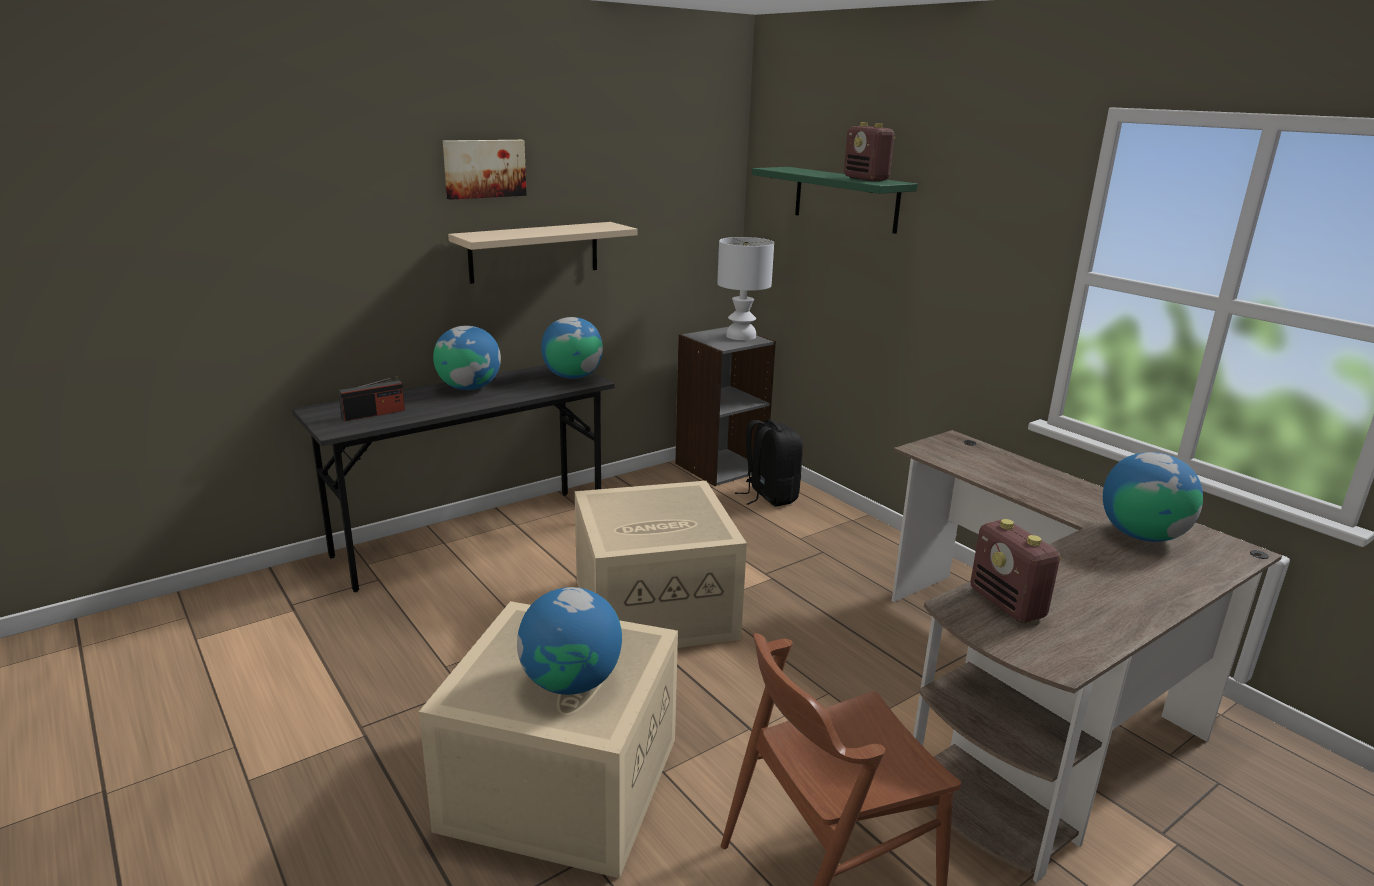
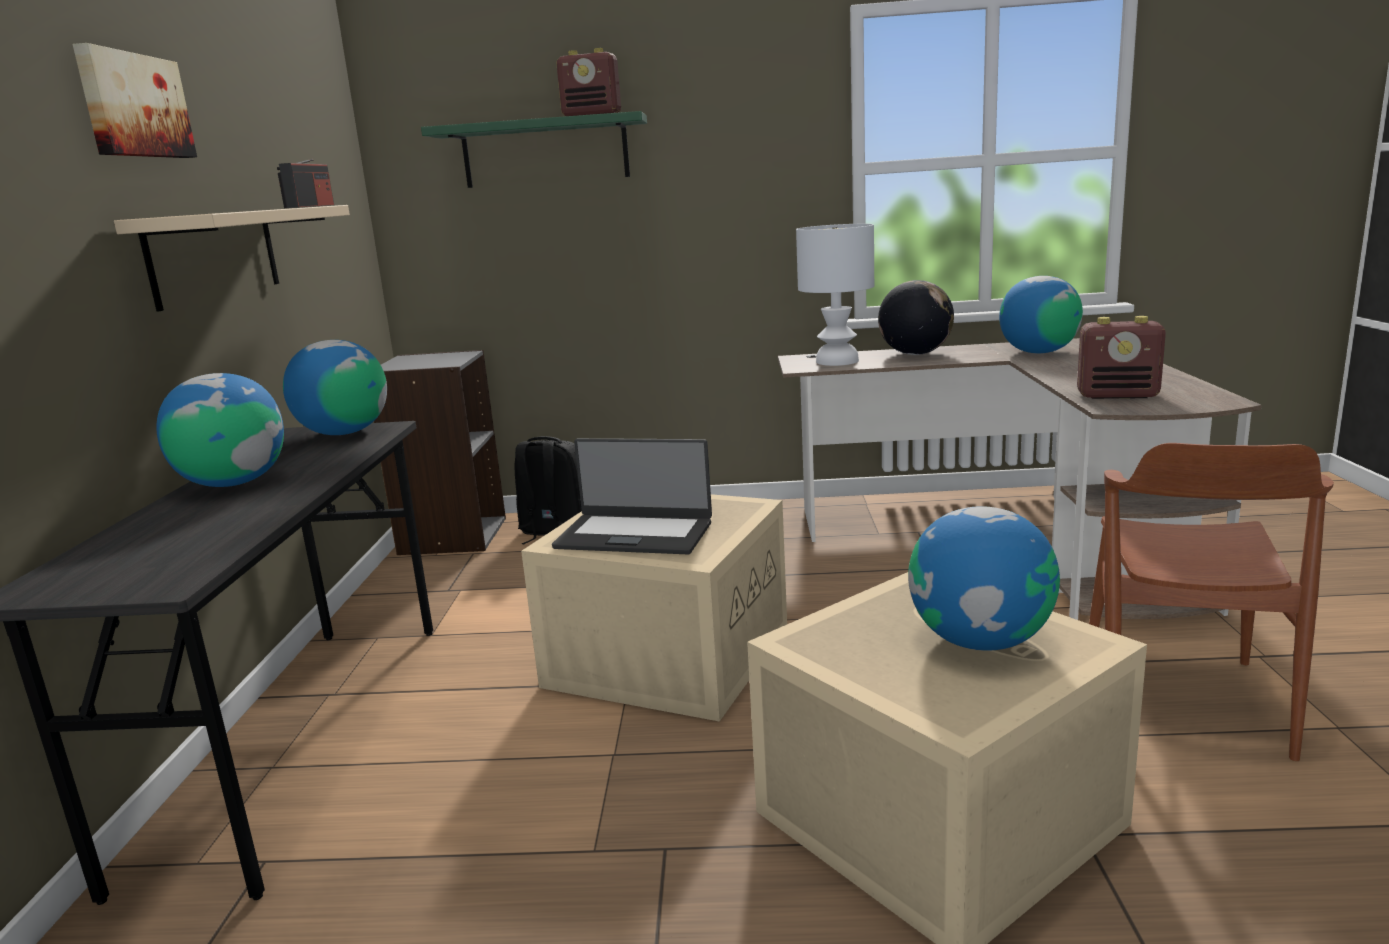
camera: 50 degrees left, 5 degrees down
(374, 414) = (171, 550): radio -> radio (310, 206)
(630, 514) = (634, 534): none -> laptop
(741, 336) = (438, 356): white table lamp -> white table lamp (836, 361)
(1042, 481) = (915, 354): none -> globe

